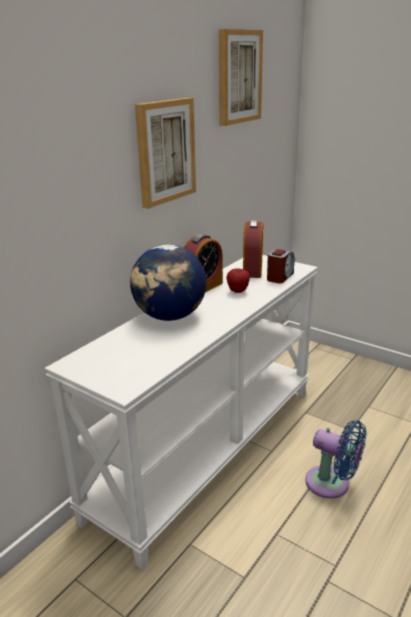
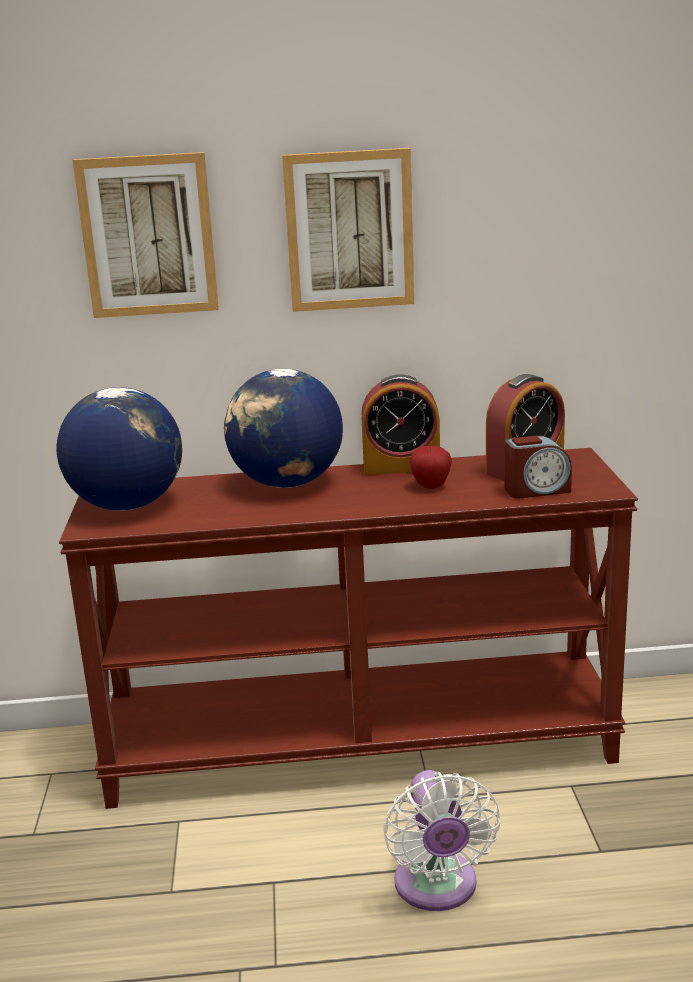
camera: 50 degrees right, 5 degrees down
(112, 366) = (127, 505): none -> globe
(207, 448) = (360, 743): white console table -> brown console table
(238, 77) = (562, 114): picture -> picture (148, 235)
(332, 484) = (437, 888): blue fan -> white fan

